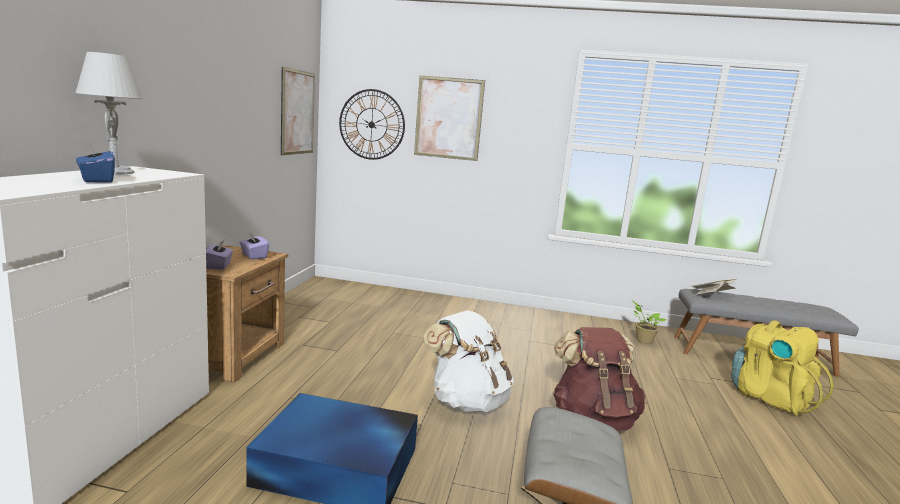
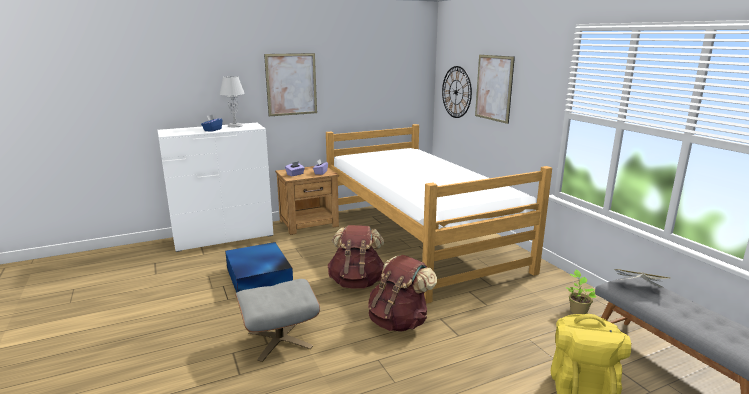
camera: 55 degrees right, 5 degrees up
(297, 112) = (405, 85): picture -> picture (291, 84)
(410, 326) = (418, 239): none -> bed
(466, 401) = (357, 282): white backpack -> brown backpack

